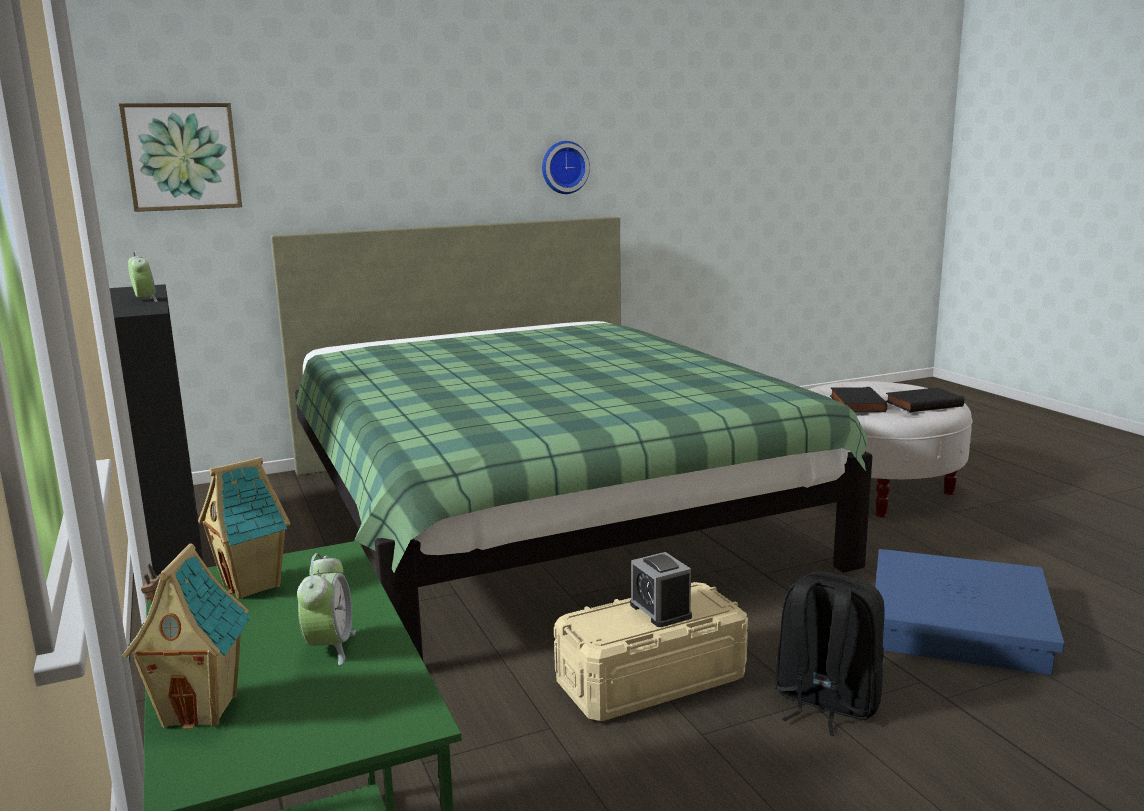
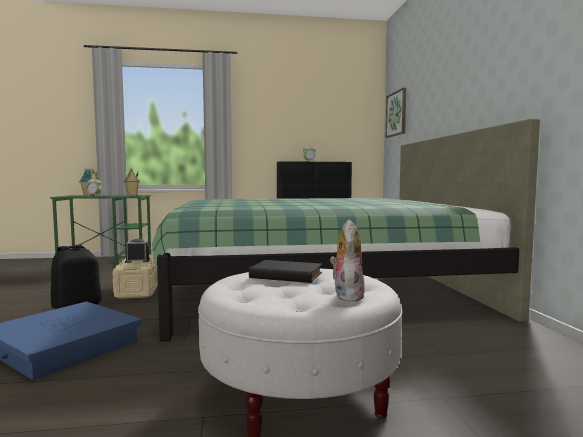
camera: 105 degrees right, 10 degrees down
(564, 167) = (514, 82): wall clock -> none
(886, 388) = (346, 295): none -> plush toy
(923, 403) = (259, 292): black book -> none

